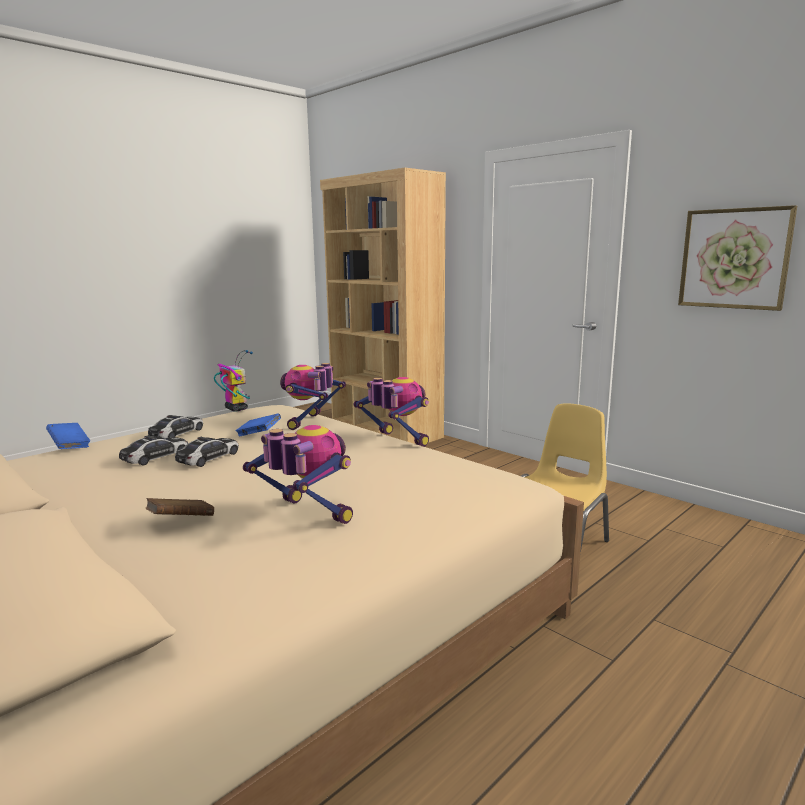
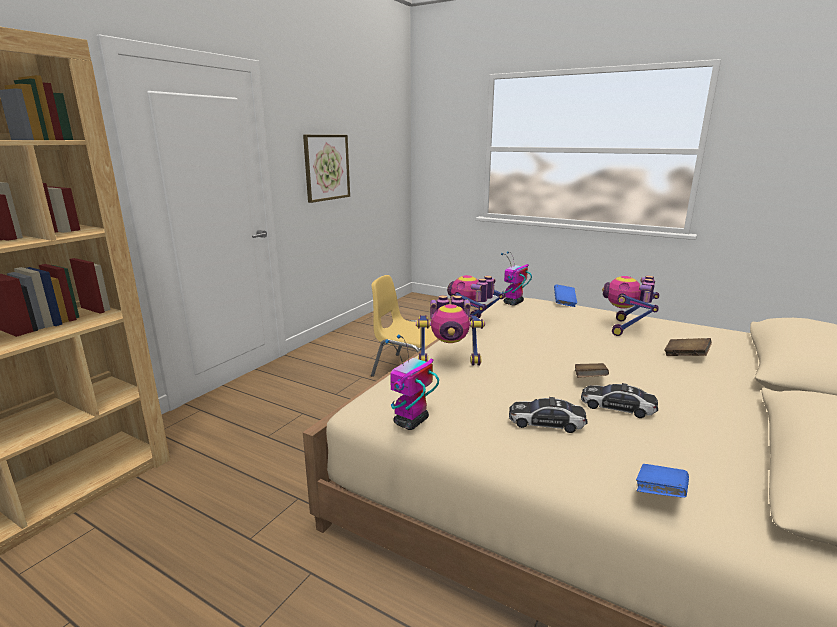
camera: 105 degrees left, 5 degrees up
(208, 458) = (589, 380): toy car -> brown book
(259, 435) = (508, 375): blue book -> blue book (564, 302)
(474, 470) = (513, 303): none -> toy robot

